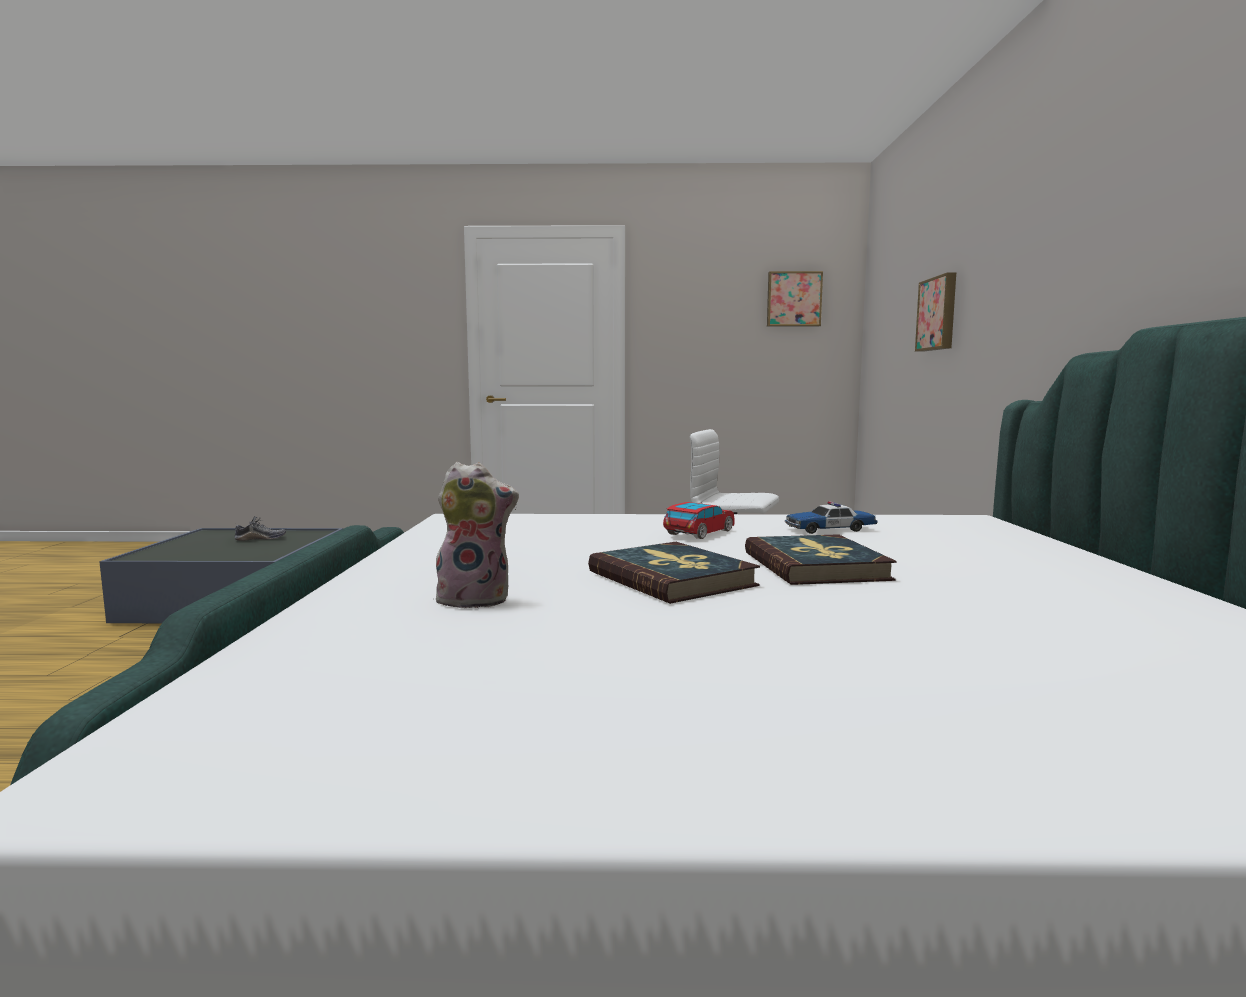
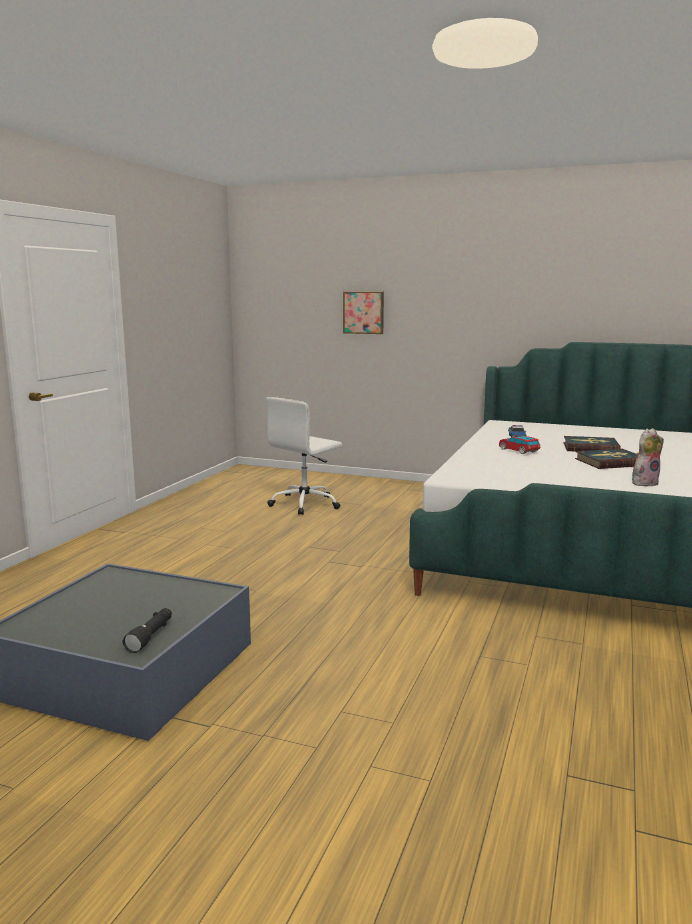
camera: 70 degrees left, 5 degrees up
(169, 556) = (151, 636): none -> black flashlight
(260, 539) = (108, 598): shoe -> none
(476, 599) = (644, 483): plush toy -> plush toy turned 45 degrees clockwise
(793, 299) = (204, 286): picture -> none

